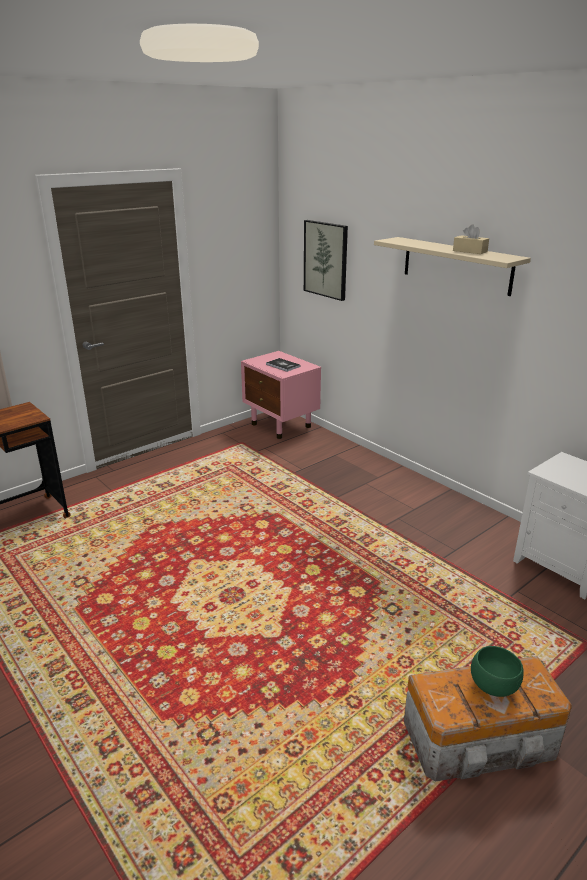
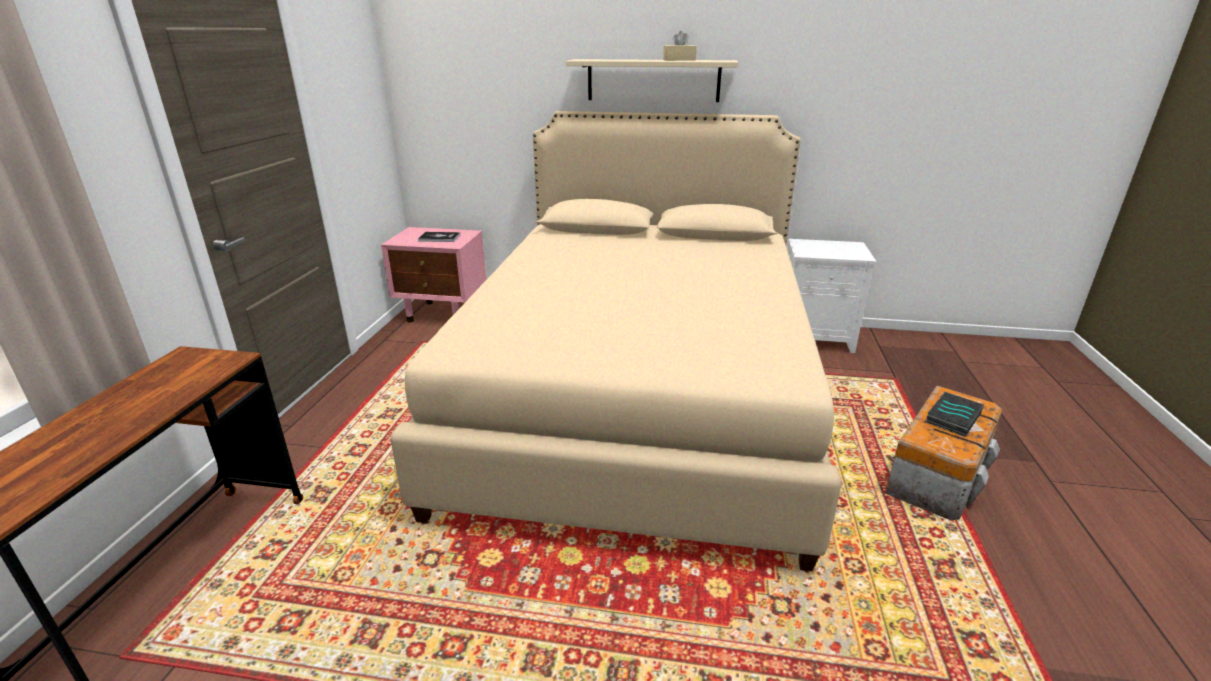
camera: 40 degrees left, 0 degrees up
(322, 546) = (637, 399): none -> beige bed
(326, 259) = (470, 100): picture -> none
(493, 686) = (952, 417): green bowl -> book

